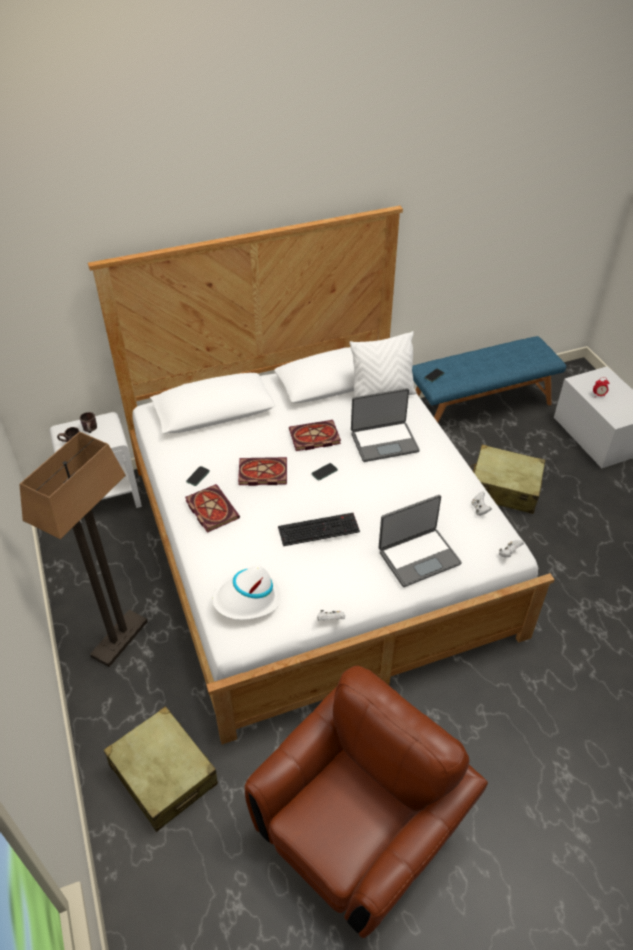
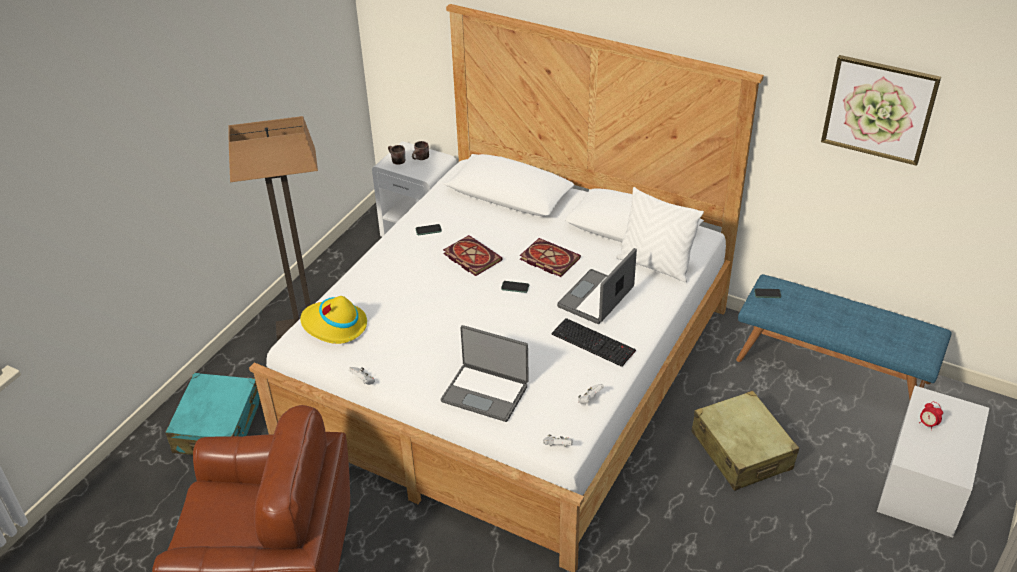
camera: 50 degrees right, 5 degrees down
(163, 774) = (218, 426): beige suitcase -> turquoise suitcase
(210, 509) = (402, 256): book -> none
(247, 599) = (334, 326): white hat -> yellow hat
(319, 528) = (447, 320): keyboard -> keyboard (594, 342)
(384, 441) = (597, 298): laptop -> laptop turned 90 degrees clockwise
(482, 196) = (879, 109): none -> picture

